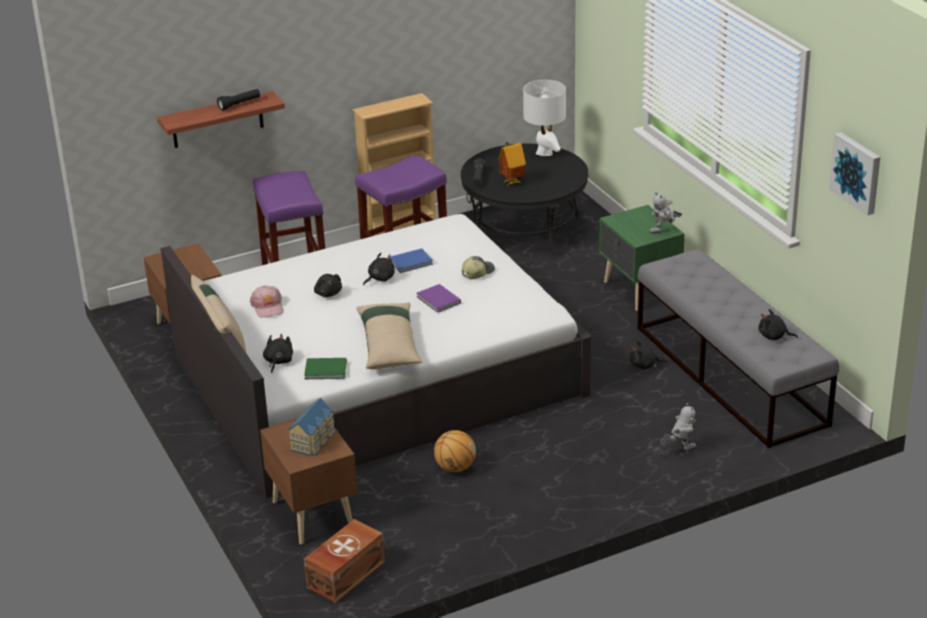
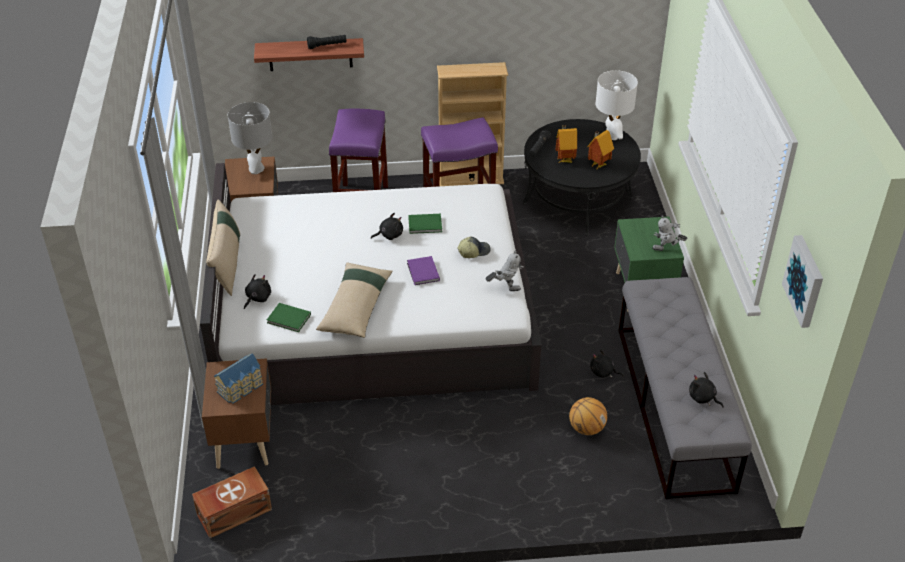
camera: 20 degrees right, 10 degrees up
(186, 258) = (256, 169): none -> grey table lamp
(268, 306) = (284, 238): pink cap -> none
(328, 293) = (339, 238): black plush toy -> none
(412, 262) = (426, 225): blue book -> green book
(455, 467) = (383, 430): basketball -> basketball (586, 428)
(547, 179) = (597, 165): none -> toy house
(679, 450) = (583, 474): toy robot -> toy robot (505, 288)

